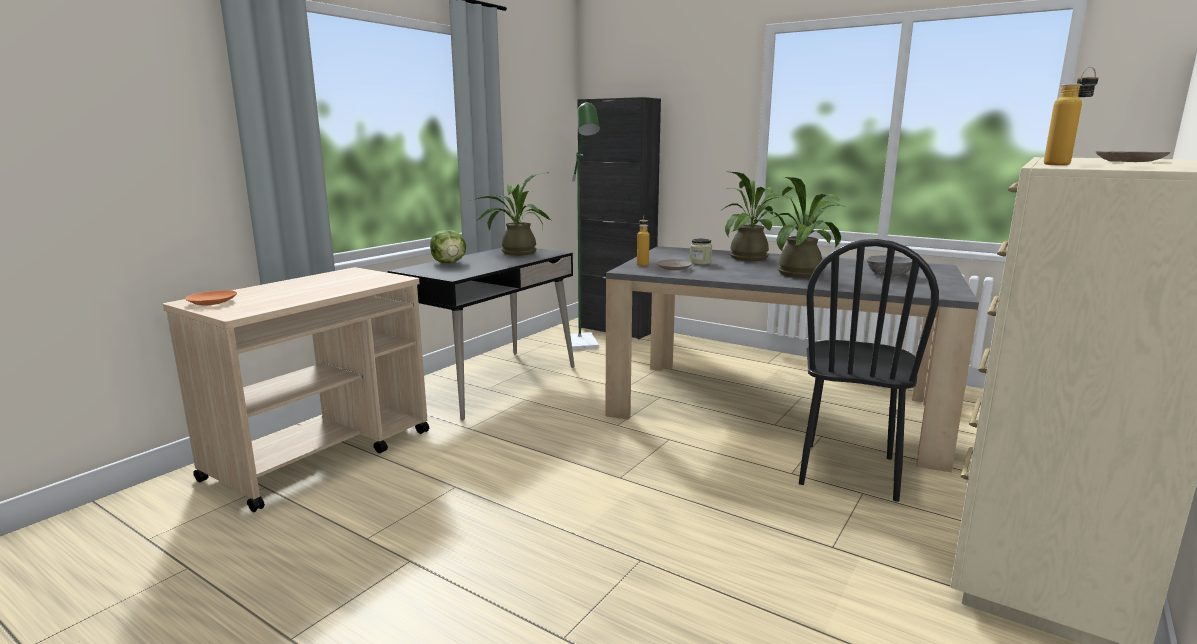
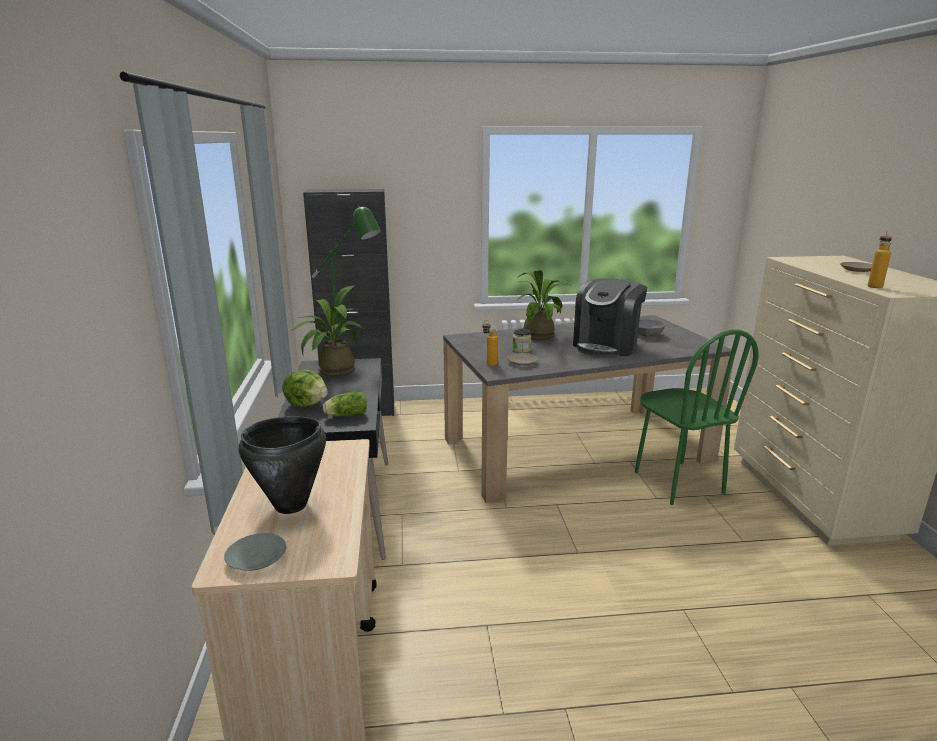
camera: 40 degrees left, 5 degrees up
(212, 302) = (257, 558): orange plate -> grey plate
(289, 290) = (291, 505): none -> black cooking pot
(455, 272) = (345, 415): none -> lettuce
(804, 273) = (606, 346): potted plant -> coffee machine
(848, 471) = (677, 482): black chair -> green chair

